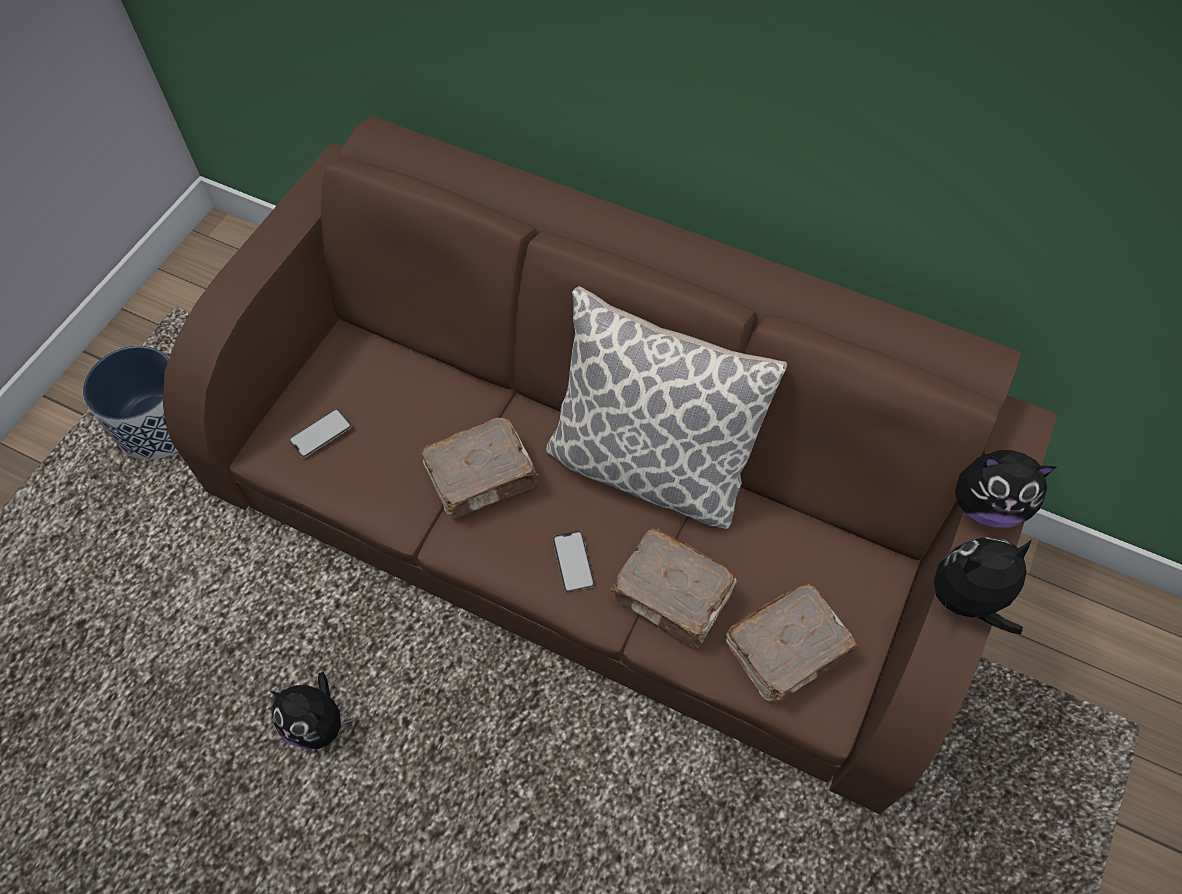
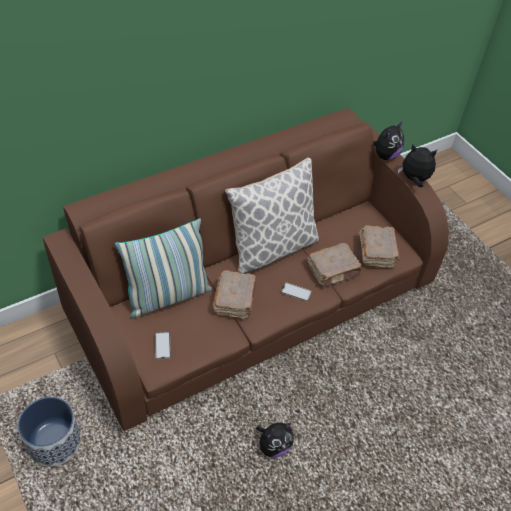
camera: 60 degrees left, 10 degrees down
(423, 381) = (168, 296): none -> pillow
(966, 601) = (414, 179): plush toy -> plush toy turned 90 degrees clockwise

